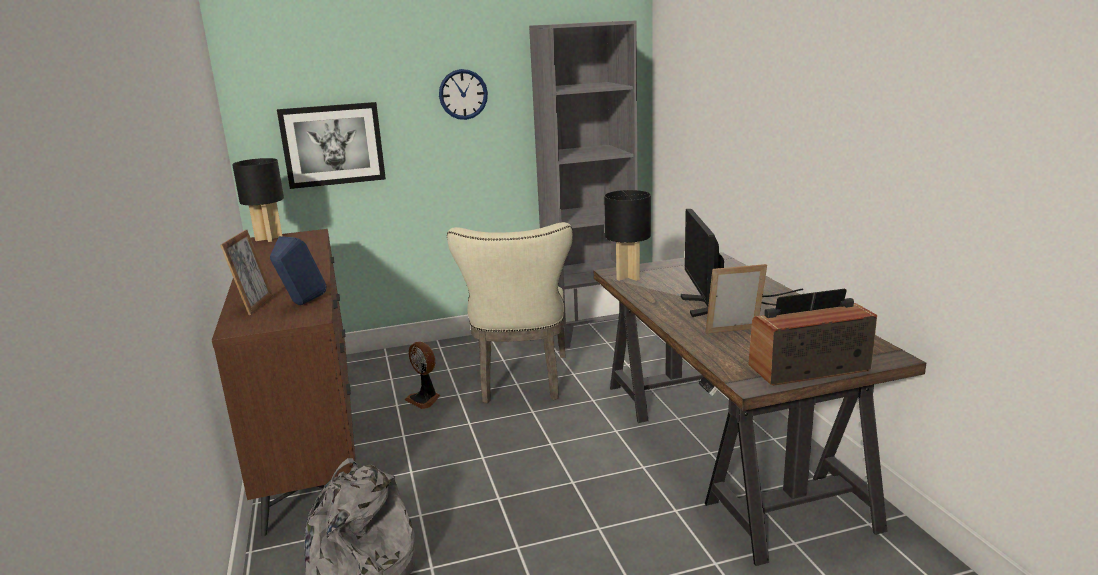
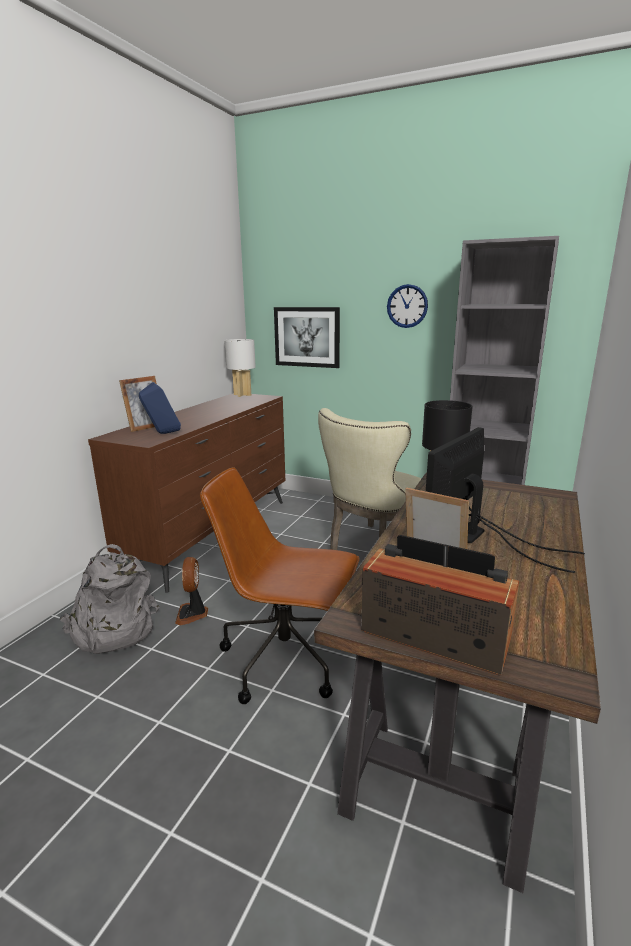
camera: 40 degrees right, 0 degrees up
(269, 238) = (243, 395): black table lamp -> white table lamp
(425, 399) = (300, 537): fan -> fan (192, 614)
(577, 501) = (287, 659): none -> brown office chair

